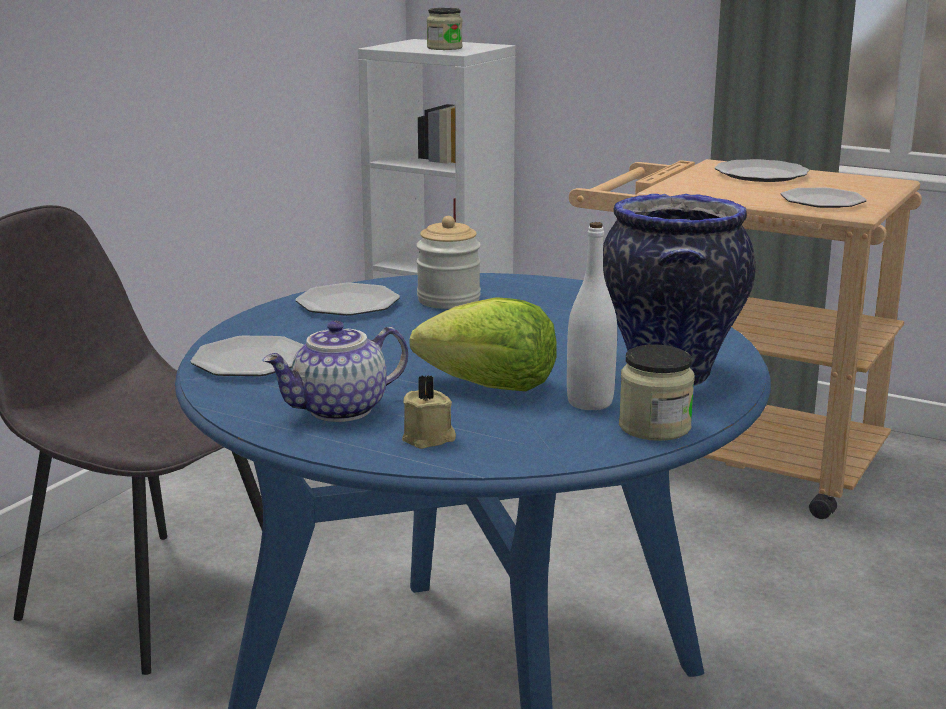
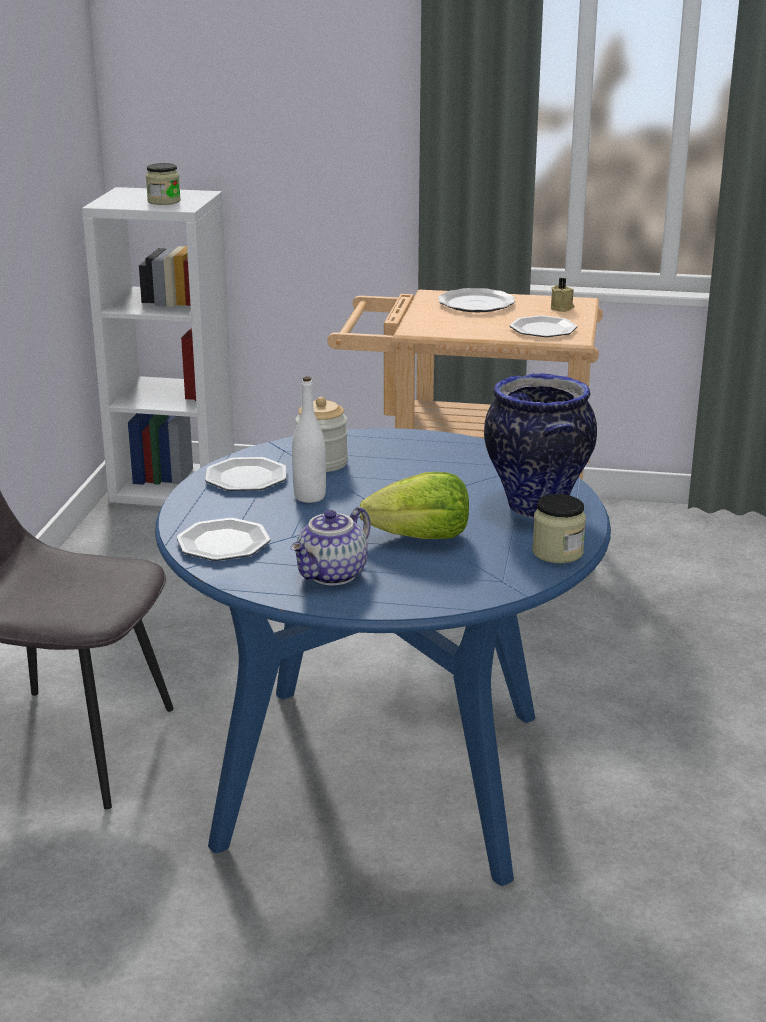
camera: 20 degrees left, 5 degrees up
(429, 439) = (416, 587): beige candle -> beige candle (562, 308)
(590, 402) = (500, 540): white bottle -> white bottle (309, 497)

